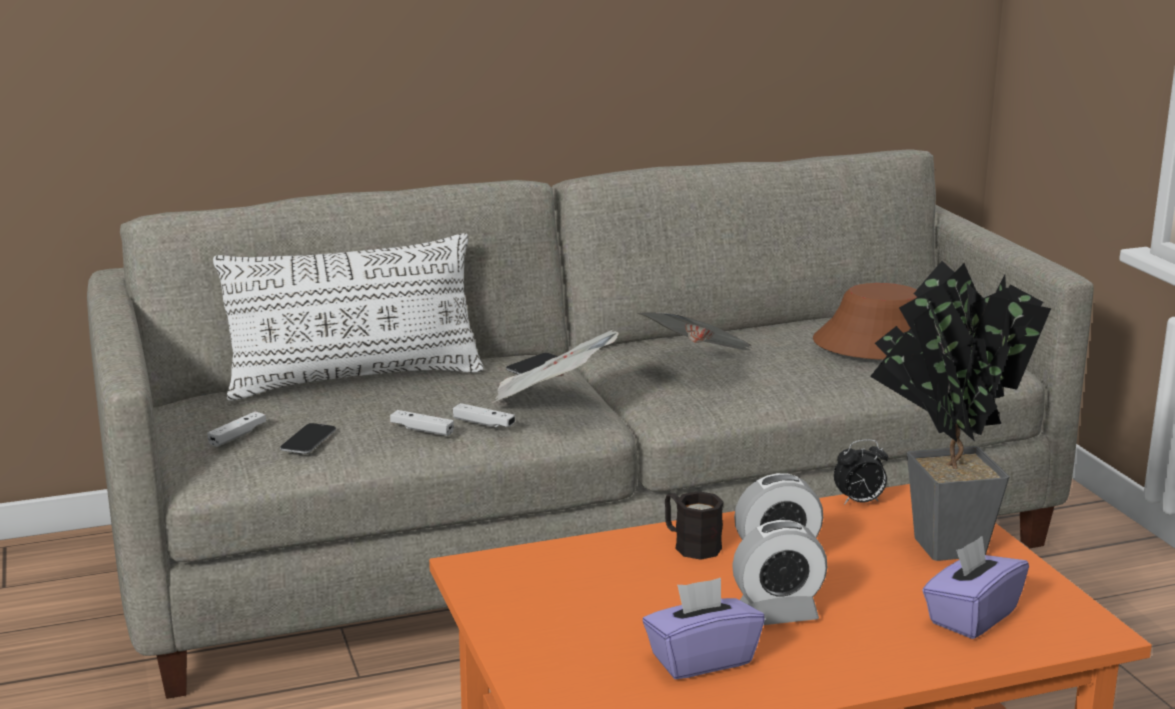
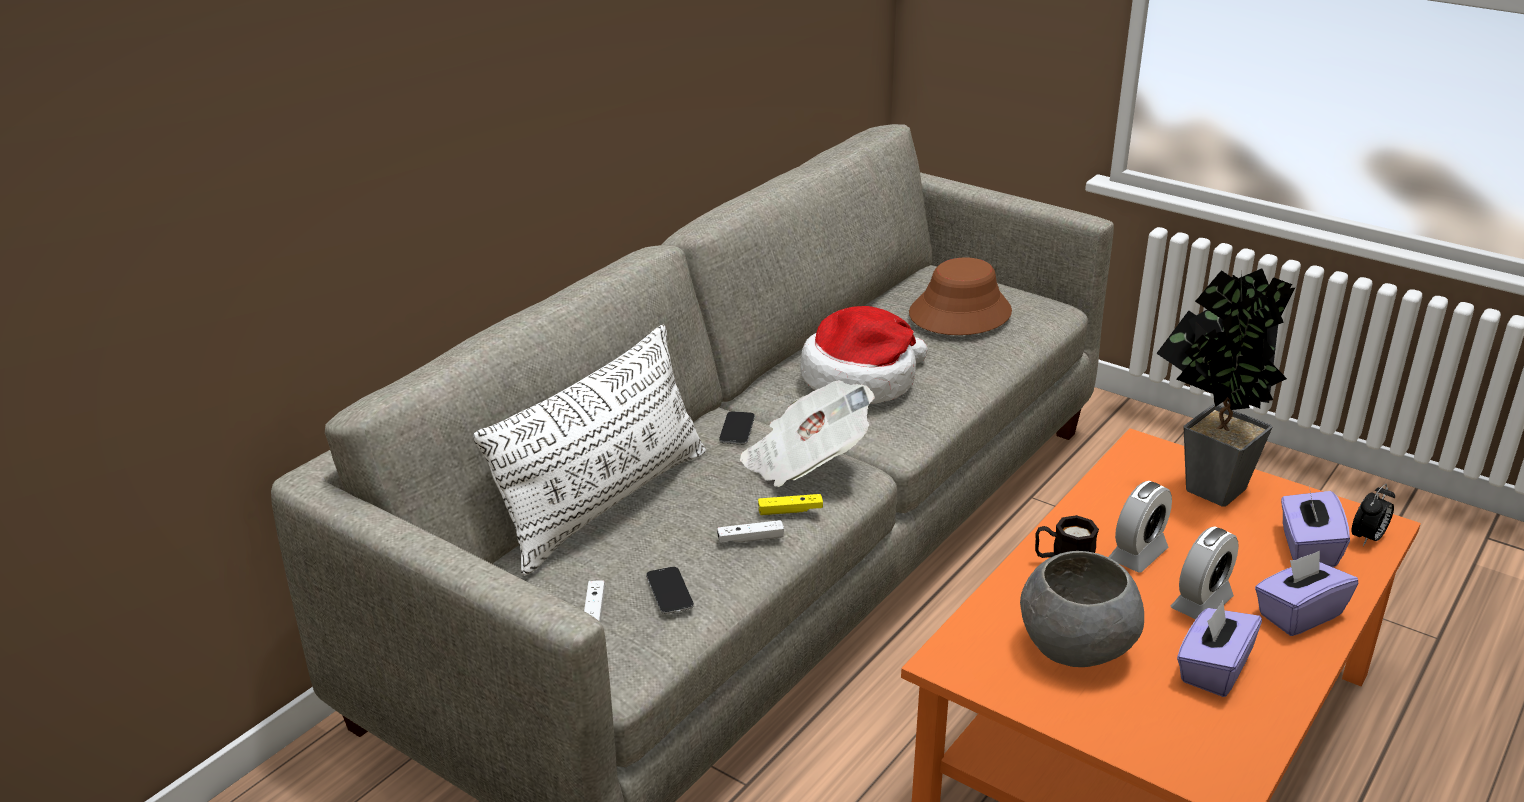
camera: 35 degrees left, 10 degrees up
(483, 423) = (790, 511): white game controller -> yellow game controller
(597, 600) = (1076, 649): none -> grey bowl
(699, 363) = (861, 379): newspaper -> hat
(859, 502) = (1112, 472): alarm clock -> alarm clock (1367, 538)
(865, 657) = (1298, 614): none -> purple tissue box

